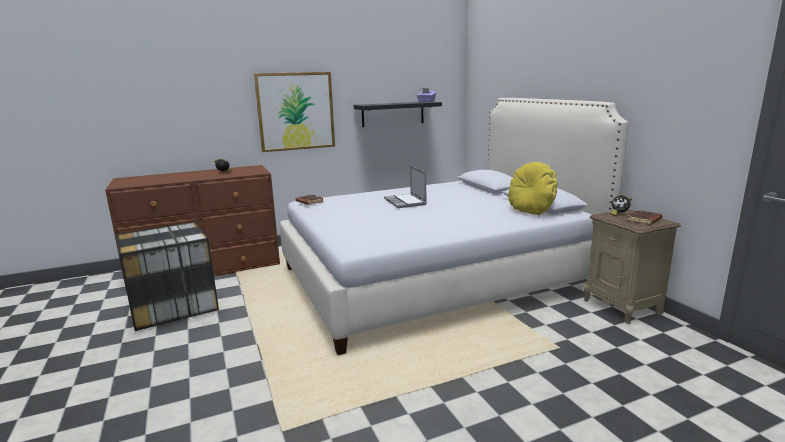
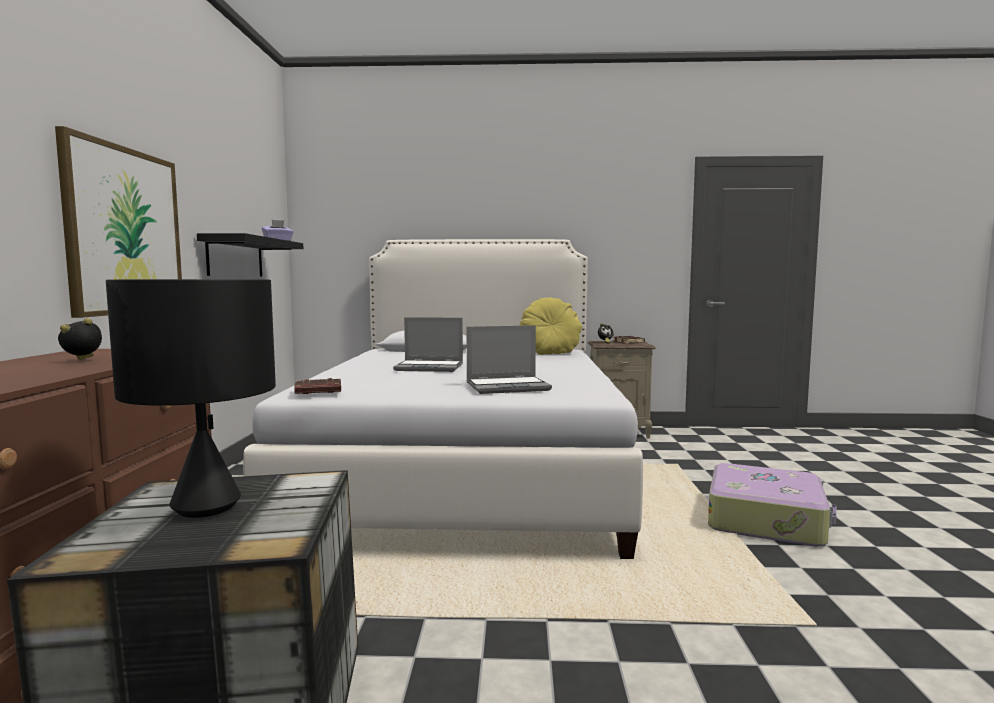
camera: 65 degrees left, 10 degrees down
(164, 234) = (206, 508): none -> black table lamp
(360, 226) = (508, 387): none -> laptop
(459, 405) = (766, 520): none -> suitcase

